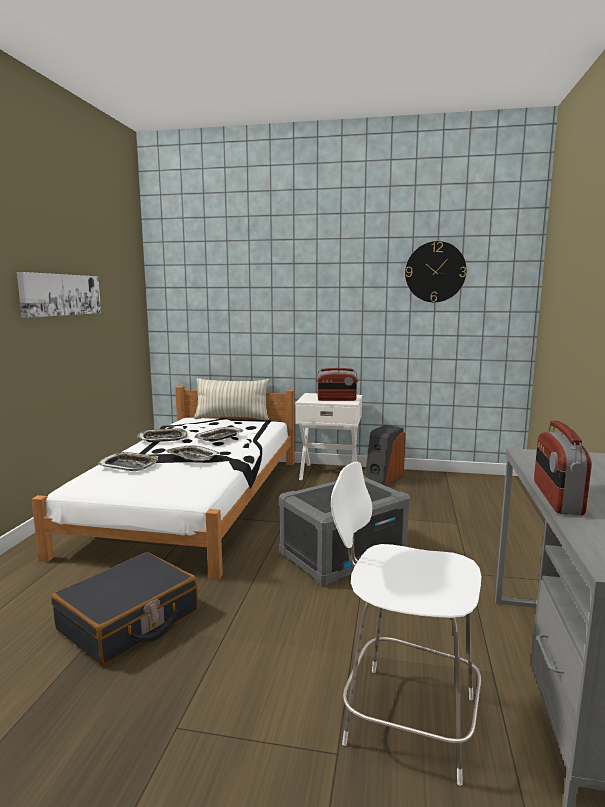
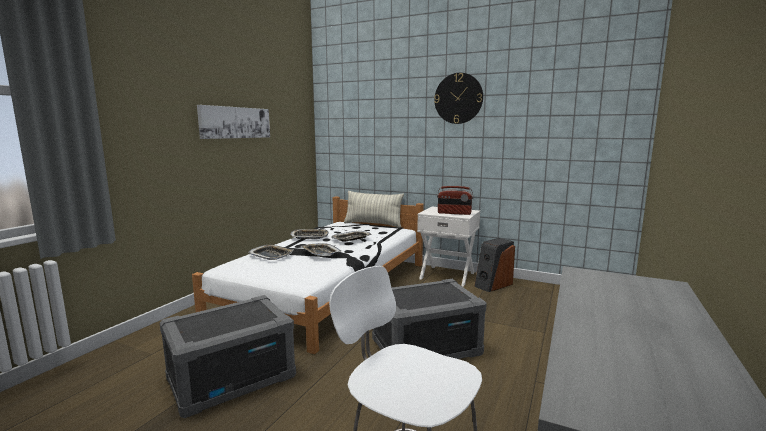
camera: 15 degrees right, 0 degrees up
(129, 621) = (232, 377): black suitcase -> grey storage box
(435, 272) = (549, 102): wall clock -> wall clock (458, 98)
(556, 498) = (571, 321): radio -> none

